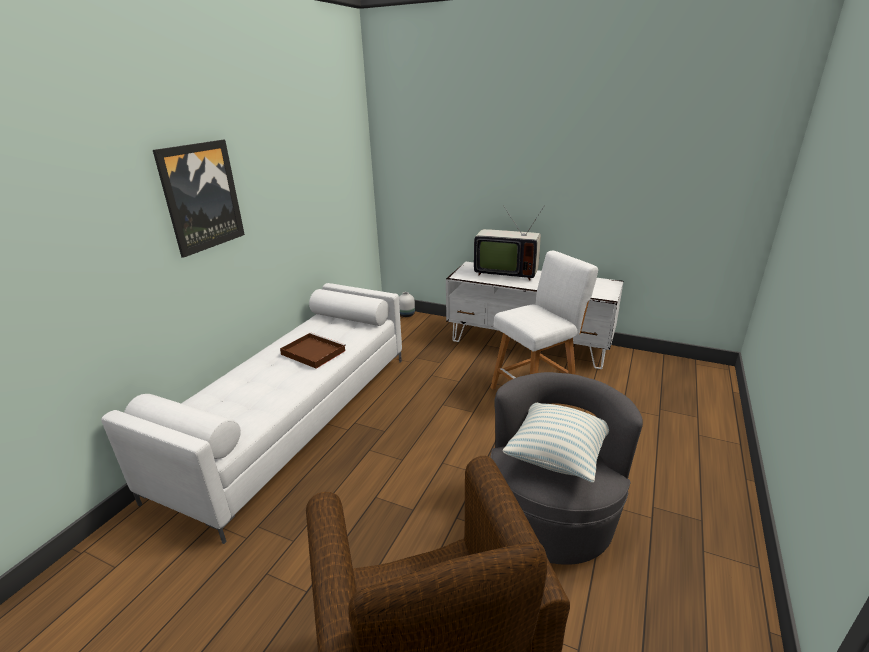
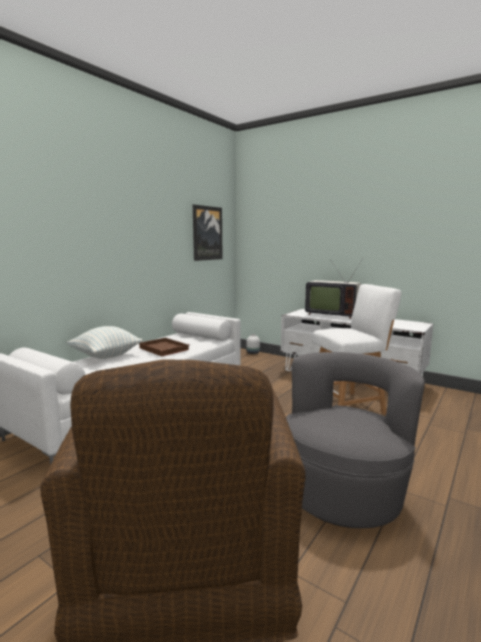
camera: 10 degrees right, 15 degrees down
(201, 197) = (99, 221): picture -> picture (207, 233)
(557, 457) = (344, 419): pillow -> pillow (106, 356)

